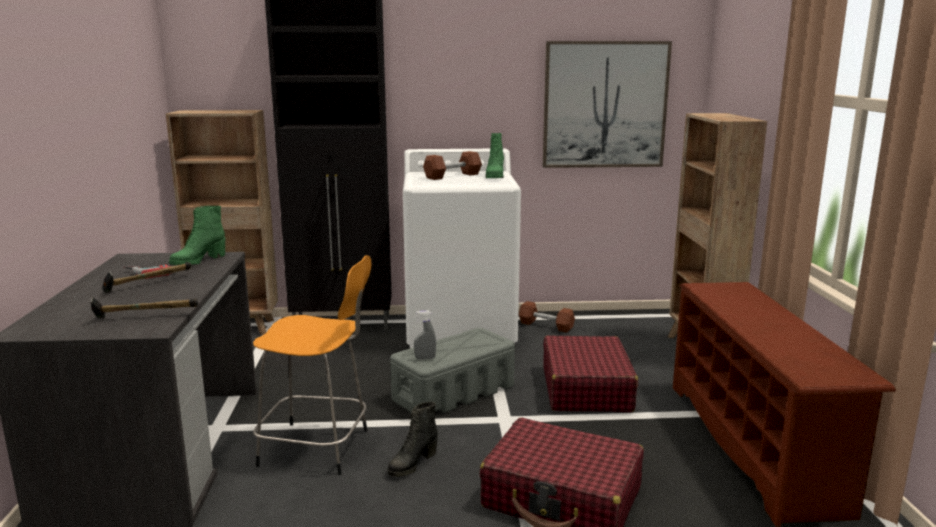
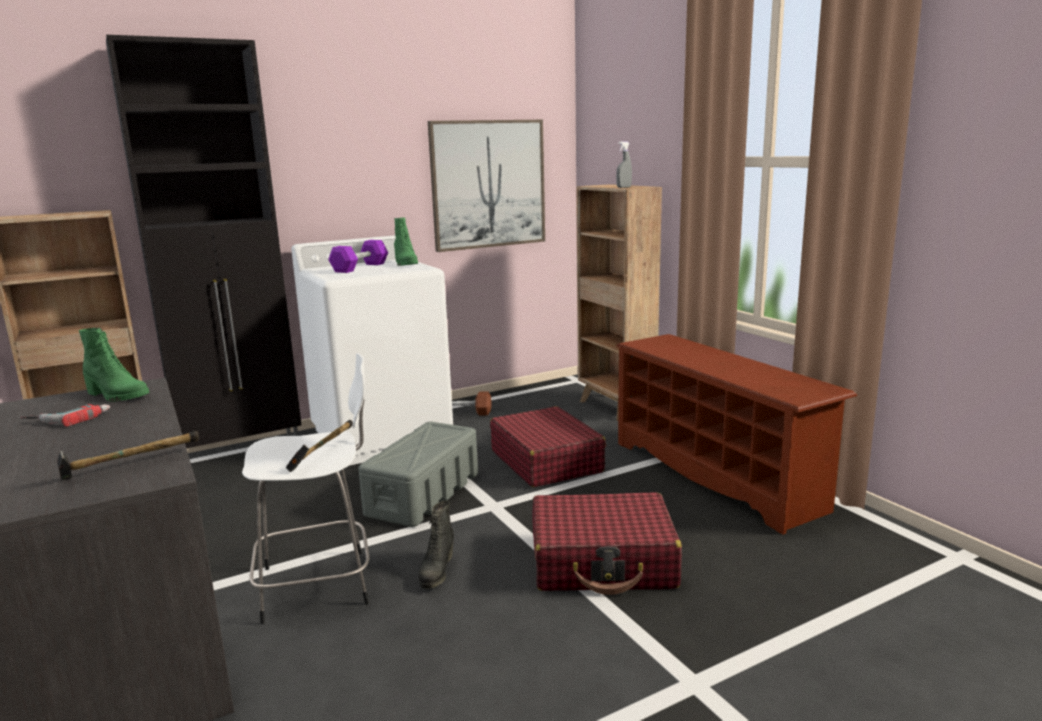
camera: 25 degrees left, 0 degrees up
(147, 285) = (81, 432): hammer -> hammer (322, 454)
(198, 261) = (117, 396): green boot -> green boot turned 75 degrees counterclockwise
(318, 448) = (320, 584): orange stool -> white stool
(425, 358) = (400, 461): grey spray bottle -> grey spray bottle (624, 187)
(452, 176) = (360, 267): brown dumbbell -> purple dumbbell

